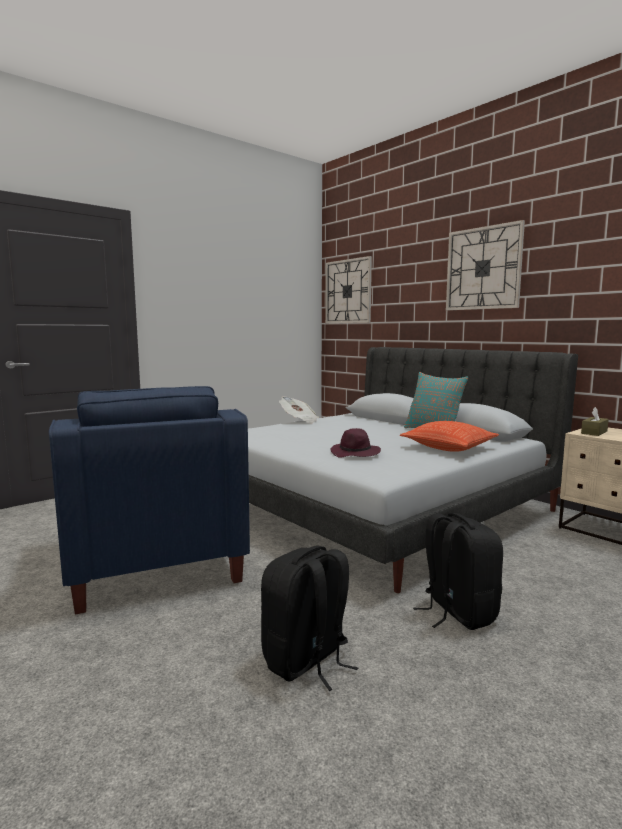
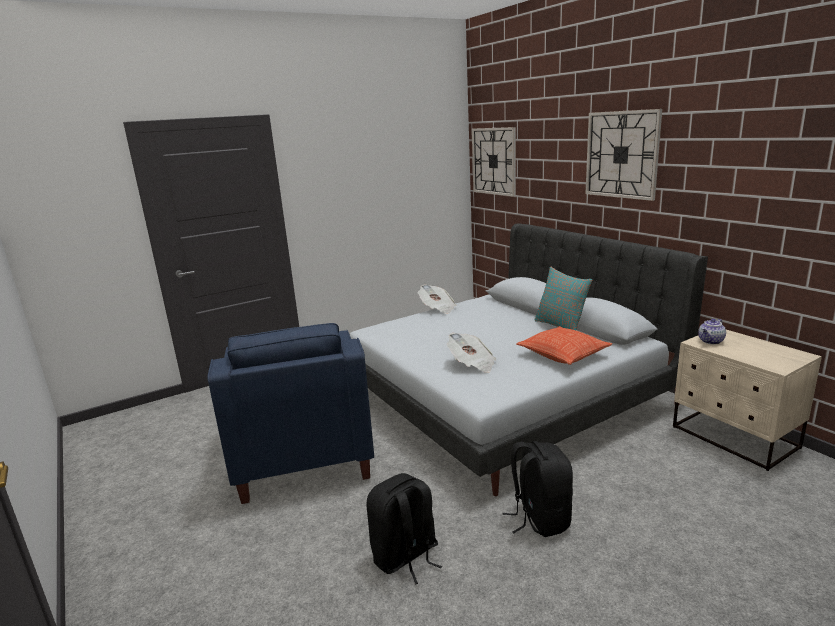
camera: 10 degrees right, 10 degrees up
(355, 454) = (472, 364): purple hat -> newspaper
(594, 432) = (710, 341): brown tissue box -> teapot

